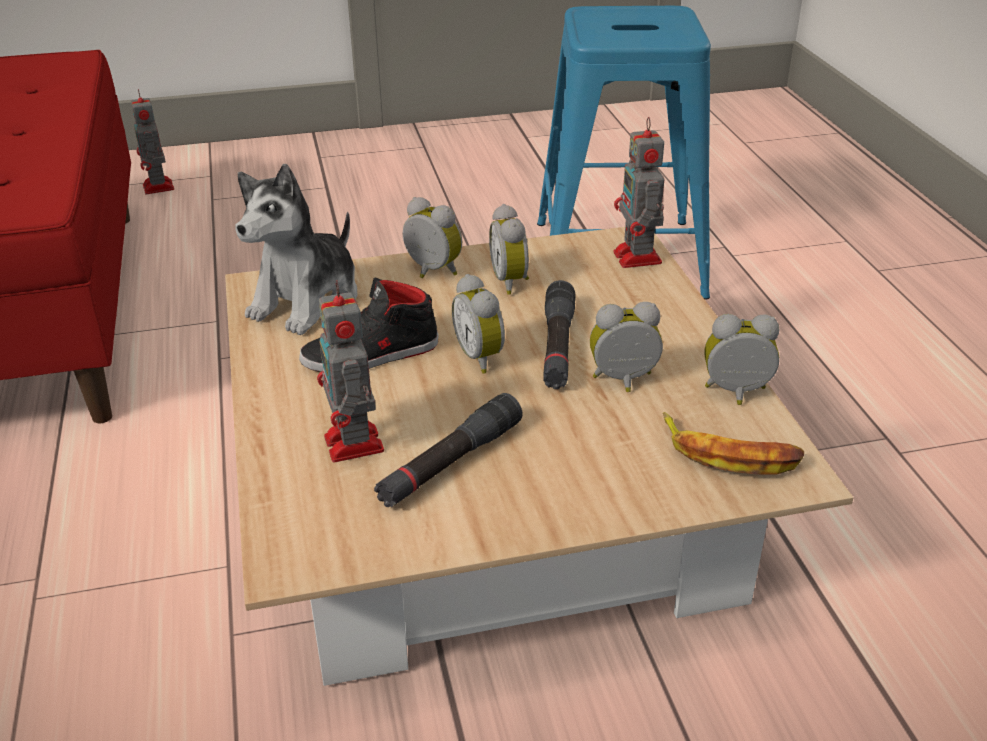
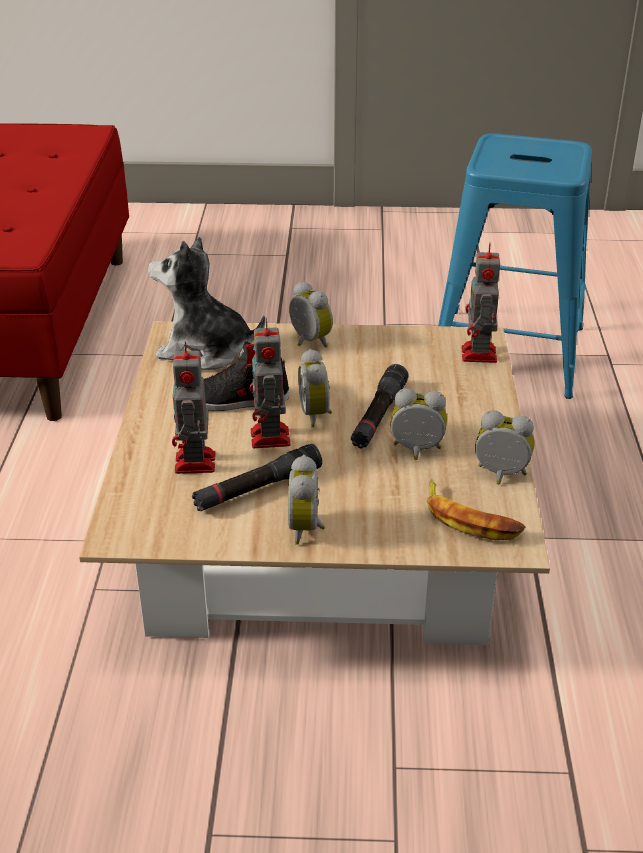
camera: 15 degrees right, 0 degrees up
(158, 188) = (153, 238): toy robot -> toy robot (270, 439)
(307, 301) = (205, 351): plush toy -> plush toy turned 60 degrees clockwise
(512, 281) = (368, 359): alarm clock -> alarm clock (307, 528)

